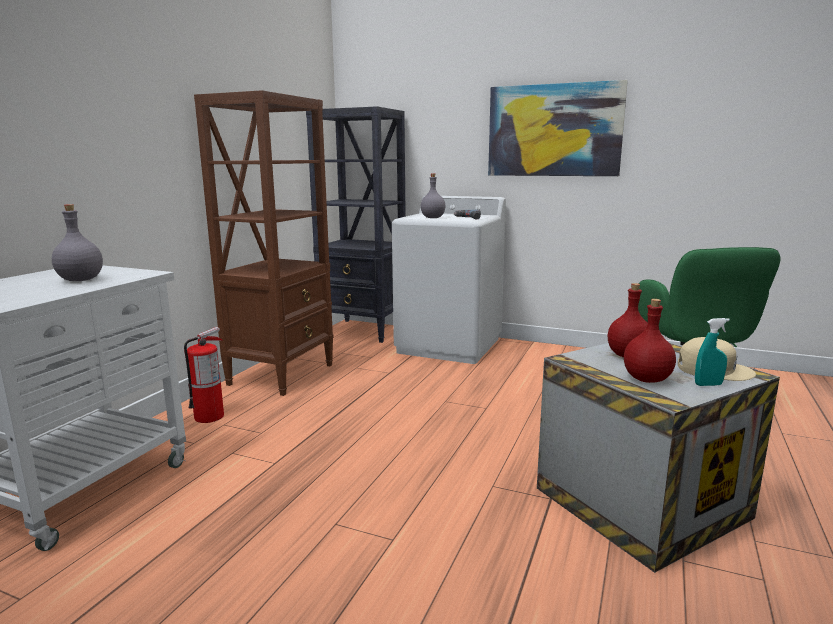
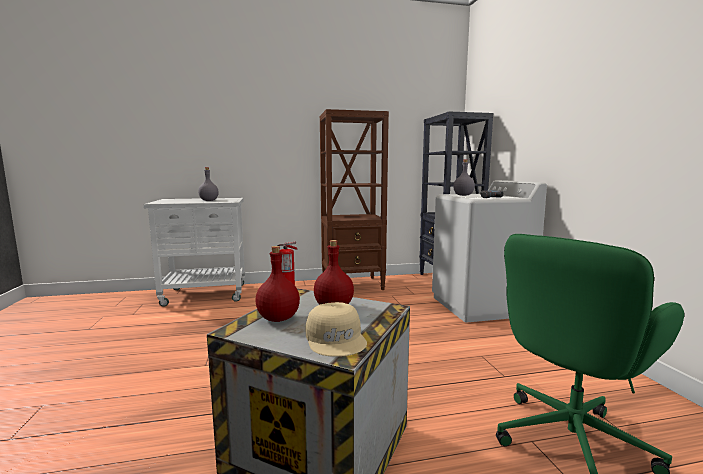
camera: 55 degrees right, 5 degrees down
(554, 130) = (591, 114): picture -> none
(708, 384) = (287, 339): turquoise spray bottle -> none

